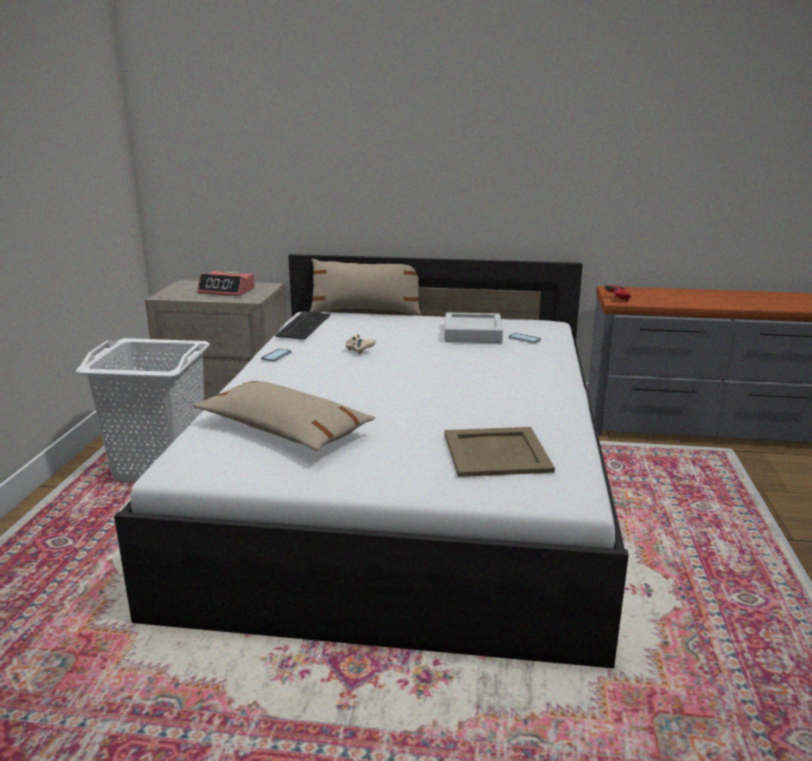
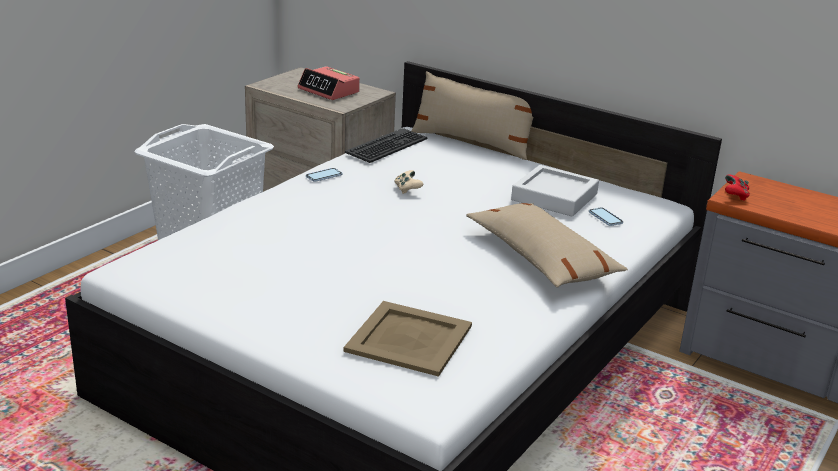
camera: 25 degrees right, 5 degrees up
(283, 430) = (247, 258): beige pillow -> beige pillow (541, 258)

